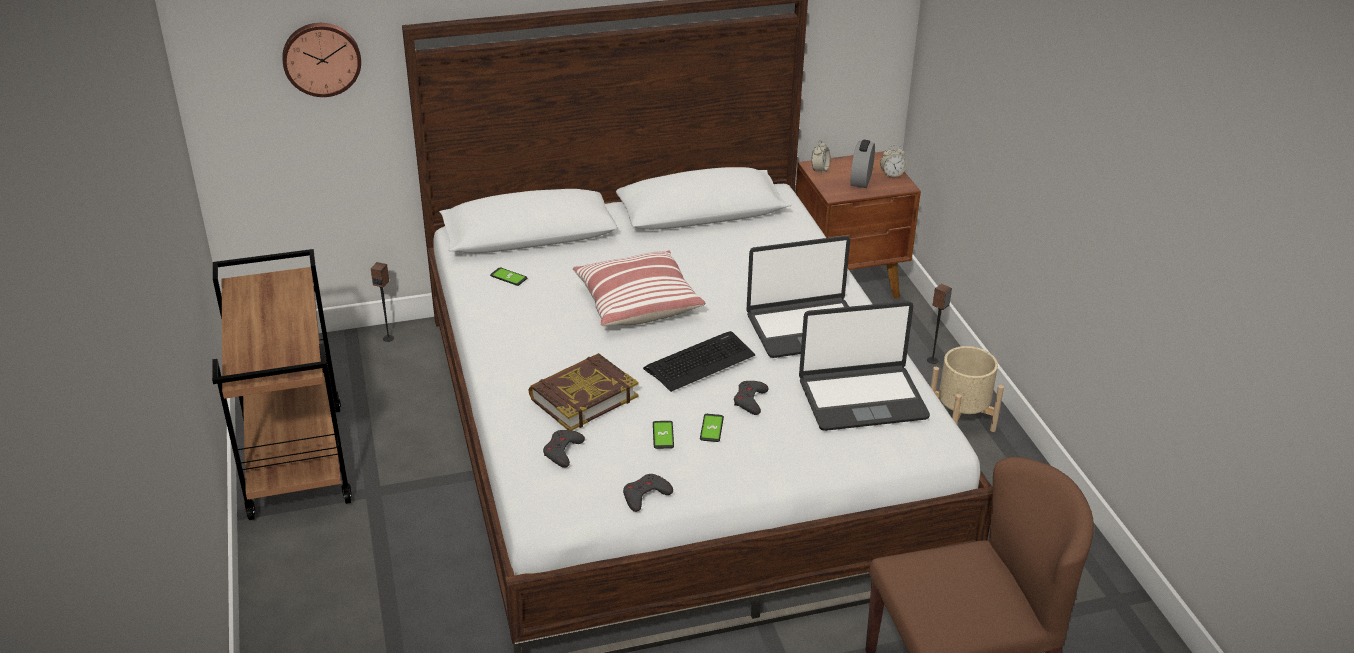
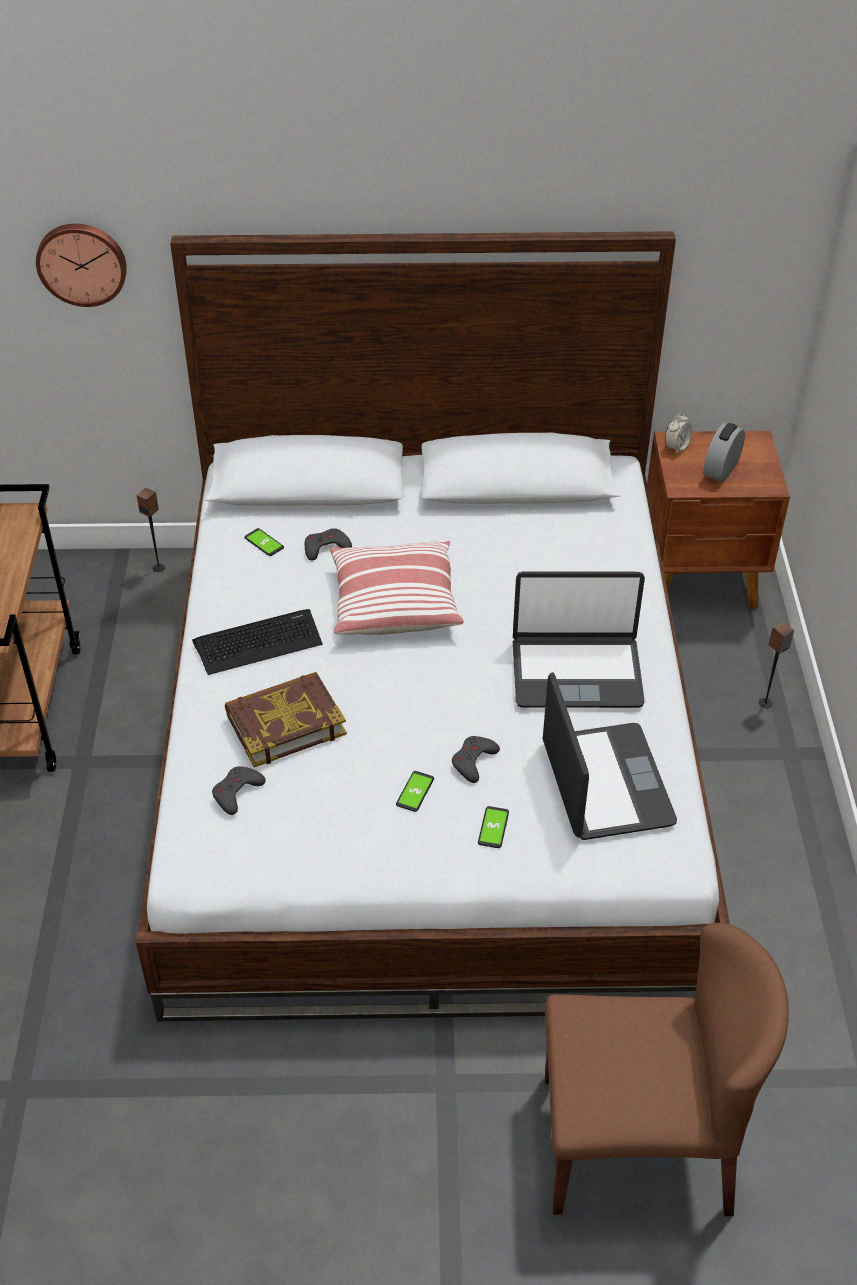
camera: 15 degrees right, 10 degrees up
(645, 495) = (307, 868): grey game controller -> grey game controller (326, 547)
(663, 435) = (356, 791): phone -> phone (493, 828)
(700, 362) = (434, 698): keyboard -> keyboard (258, 642)
(862, 398) = (605, 783): laptop -> laptop turned 105 degrees counterclockwise
(892, 174) = (762, 467): alarm clock -> none
(960, 420) = (769, 792): beige planter -> none

